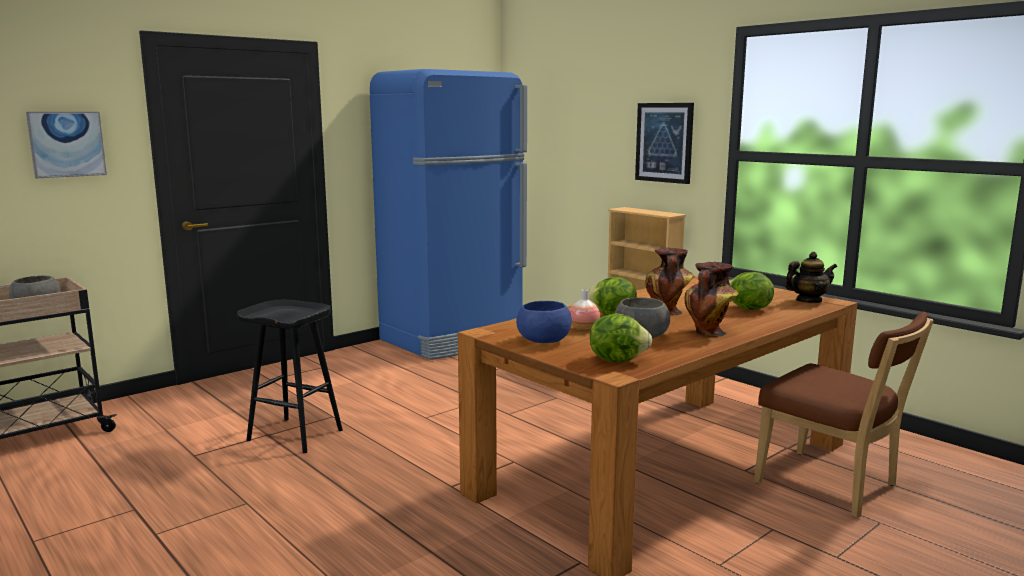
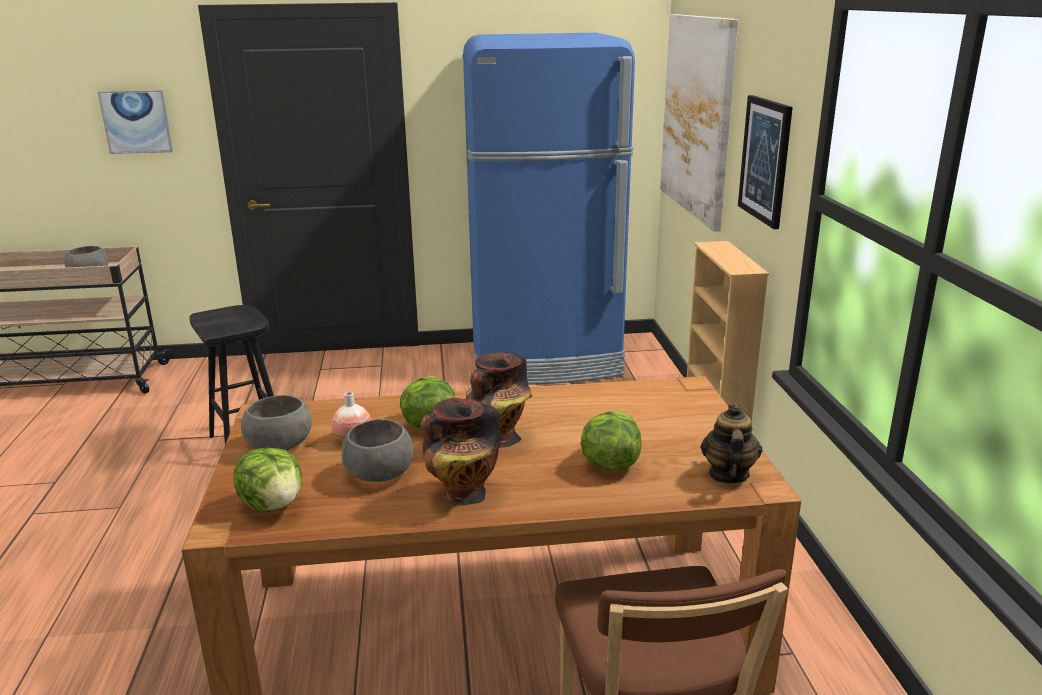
camera: 35 degrees right, 10 degrees up
(543, 340) = (280, 444): blue bowl -> grey bowl
(558, 130) = (697, 116): none -> picture
(808, 301) = (728, 474): teapot -> teapot turned 105 degrees counterclockwise

